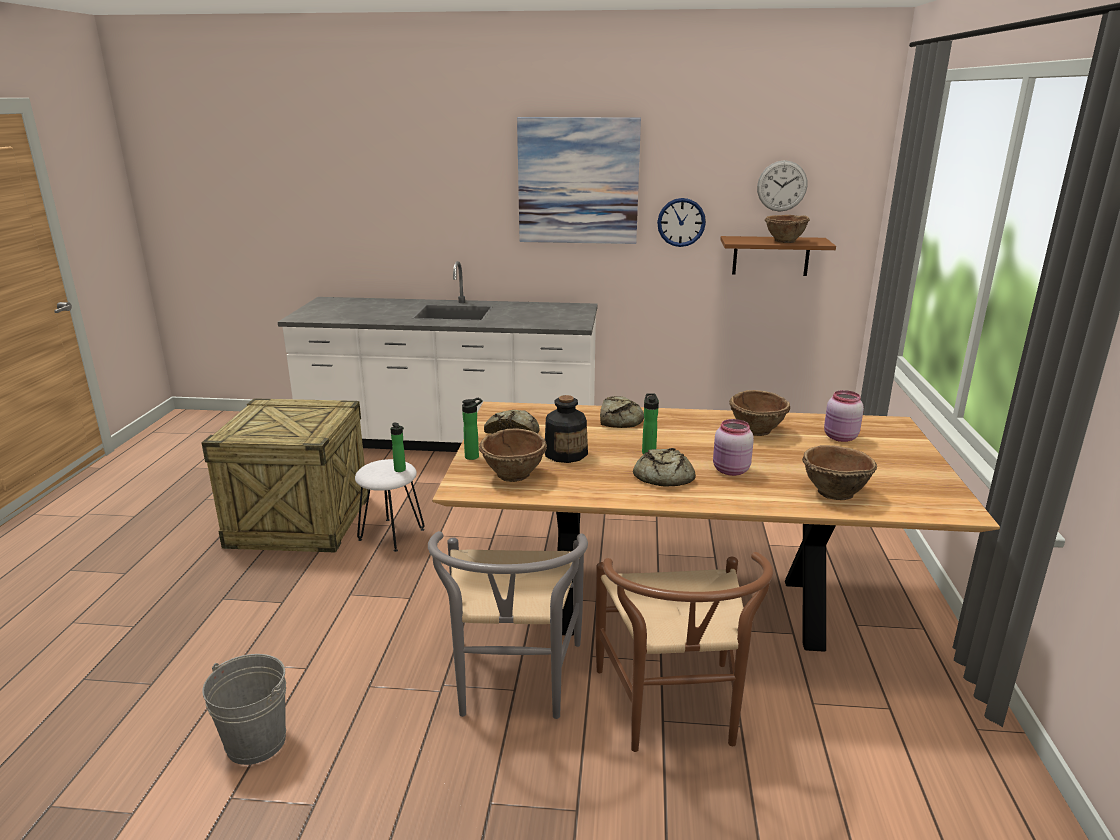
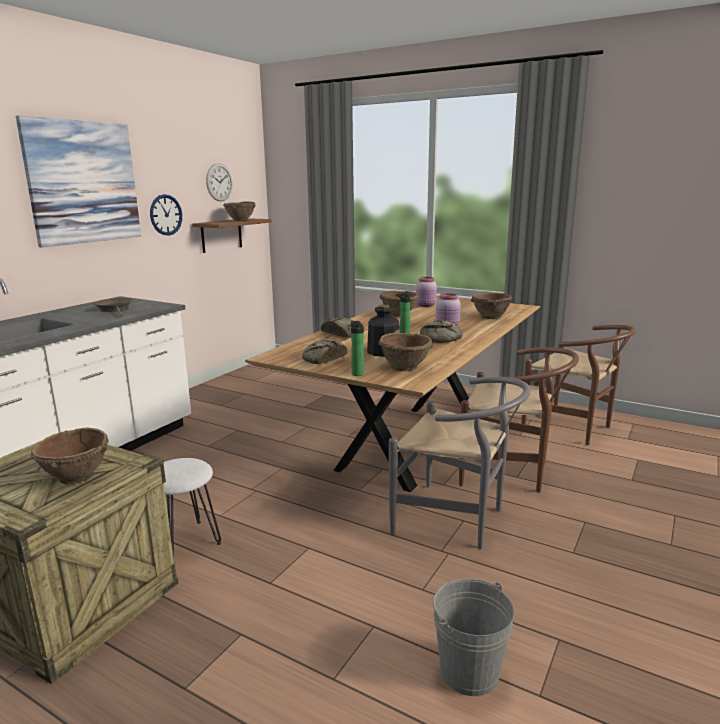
camera: 65 degrees left, 5 degrees down
(281, 430) = (76, 477): none -> brown bowl
(400, 470) = (193, 462): bottle -> none
(542, 316) = (115, 309): none -> brown frying pan
(913, 770) = (574, 428): none -> brown chair

